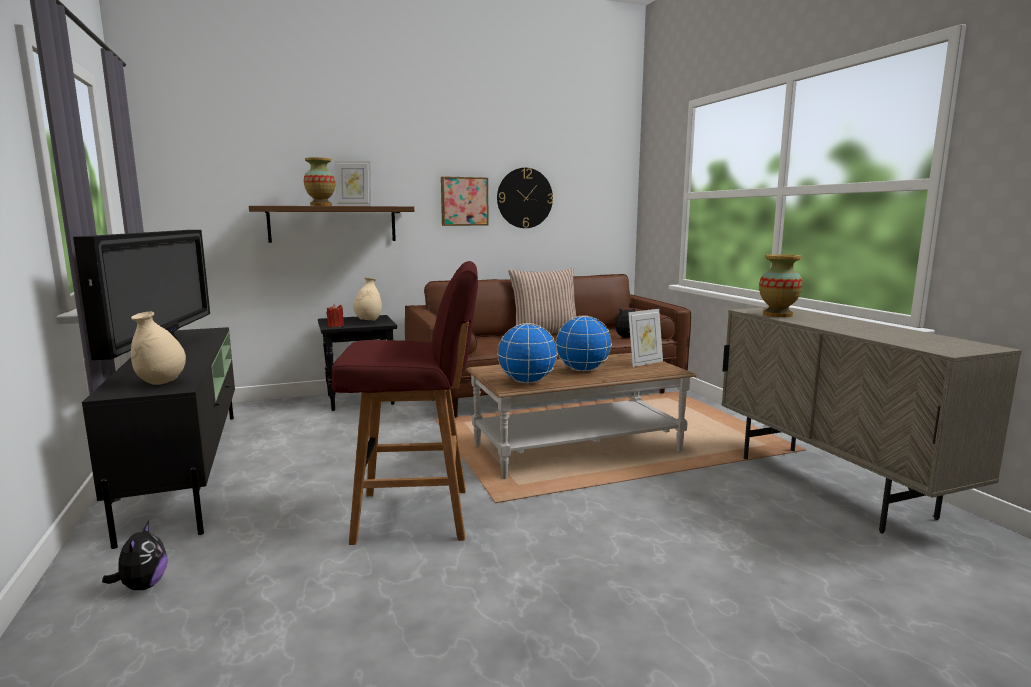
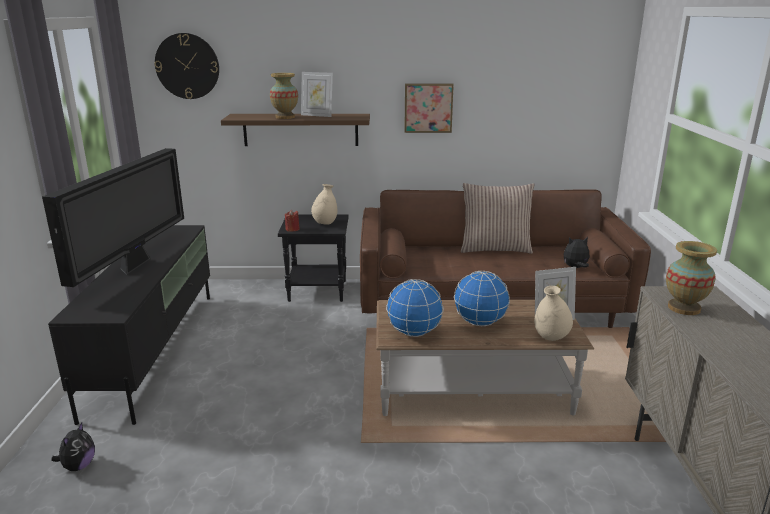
camera: 20 degrees right, 10 degrees up
(161, 383) = (109, 306): beige vase -> beige vase (551, 338)
(416, 515) = (291, 441): red stool -> none
(524, 198) = (494, 103): wall clock -> wall clock (187, 66)

